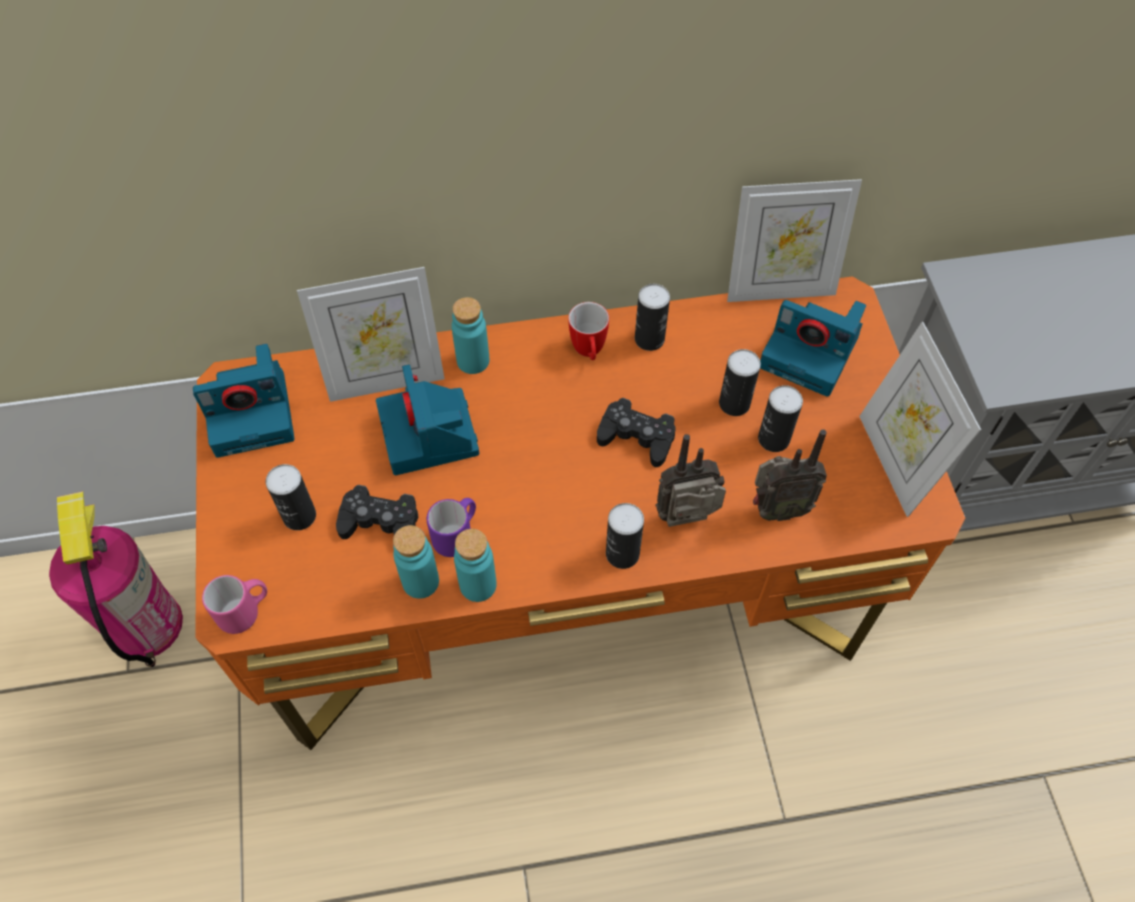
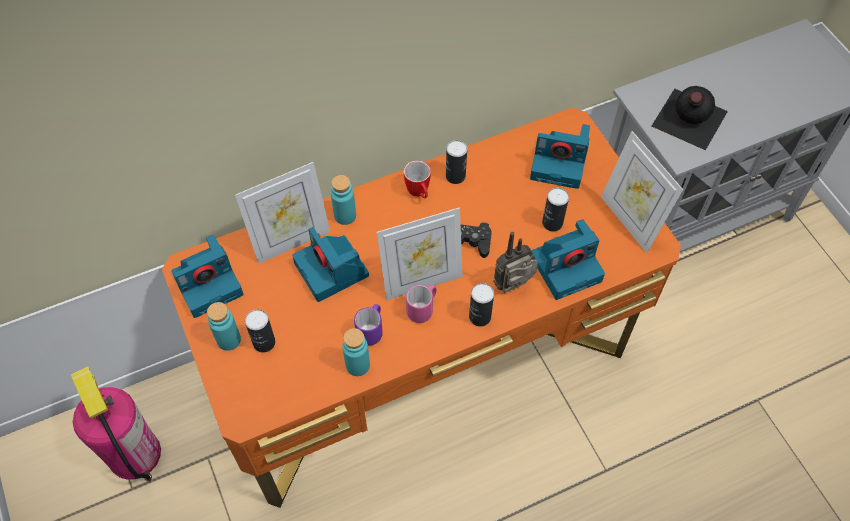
camera: 15 degrees left, 0 degrees up
(245, 611) = (249, 411): pink mug -> pink mug (423, 309)
(380, 522) = (319, 334): black game controller -> none
(478, 585) = (395, 358): turquoise bottle -> turquoise bottle (229, 340)
(734, 403) = (521, 206): can -> none
(776, 509) = (566, 266): radio -> camera
(779, 289) = (528, 125): picture frame -> picture frame (421, 281)
(1027, 329) = (688, 119): none -> black bottle

